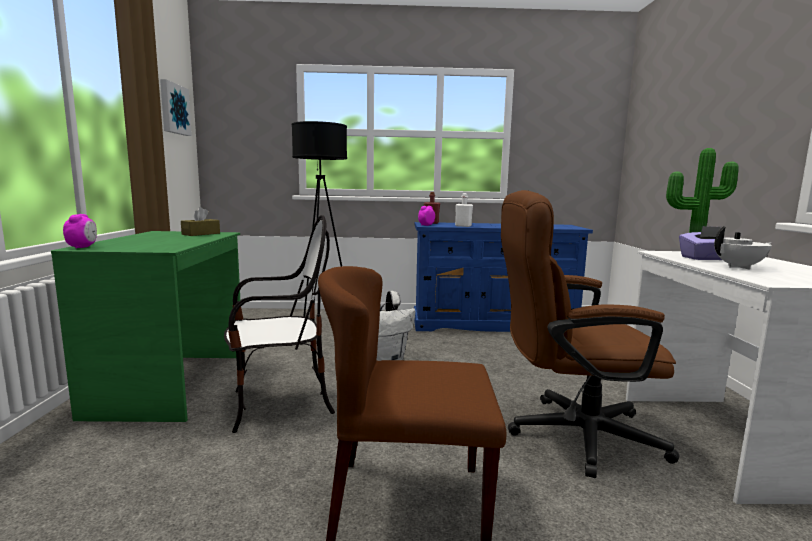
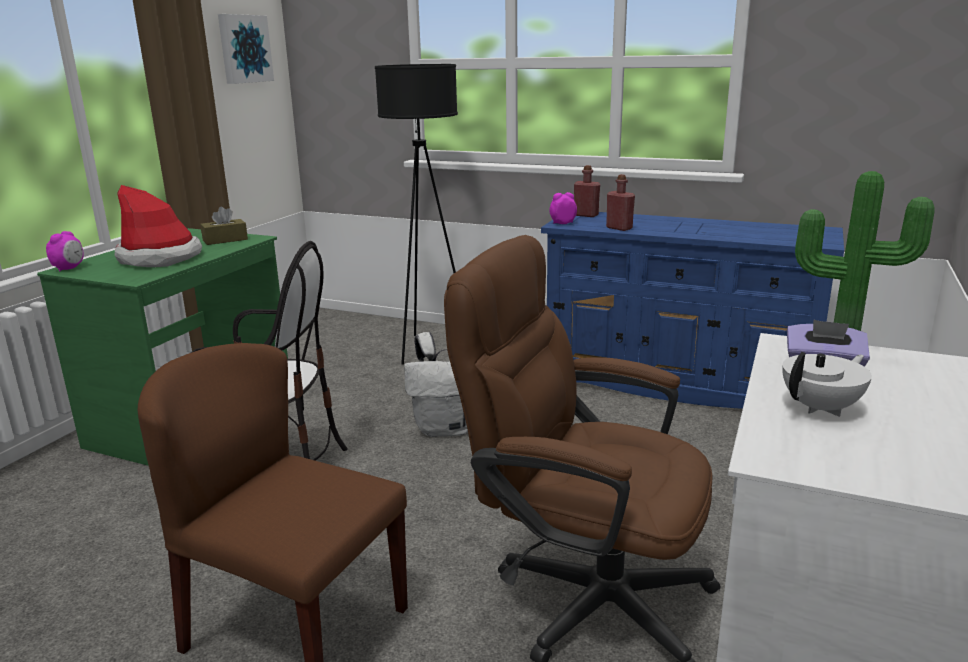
camera: 25 degrees right, 10 degrees up
(163, 241) = (160, 258): none -> hat
(463, 226) = (619, 228): white bottle -> red bottle
(739, 267) = (822, 408): white teapot -> white teapot turned 45 degrees counterclockwise

